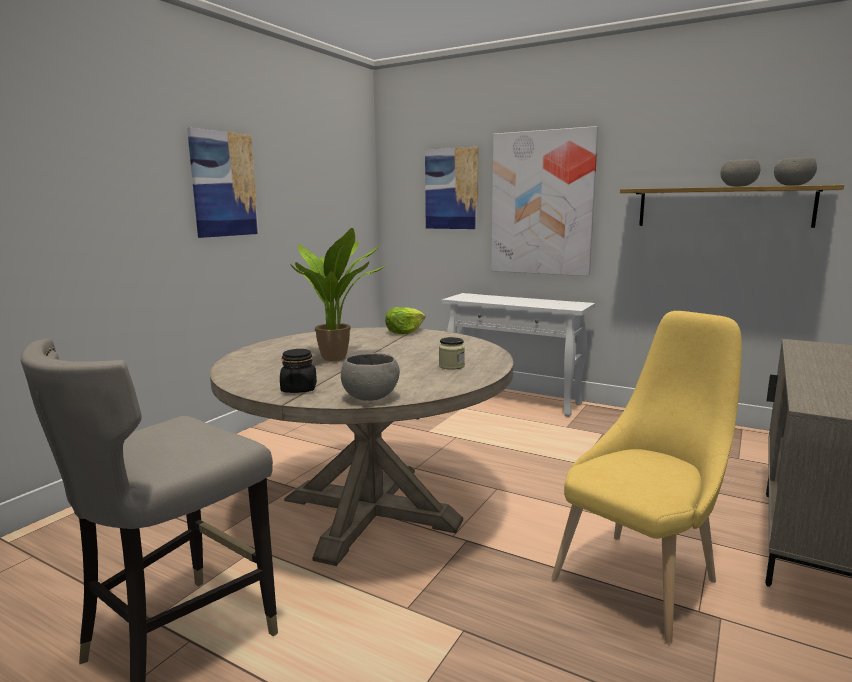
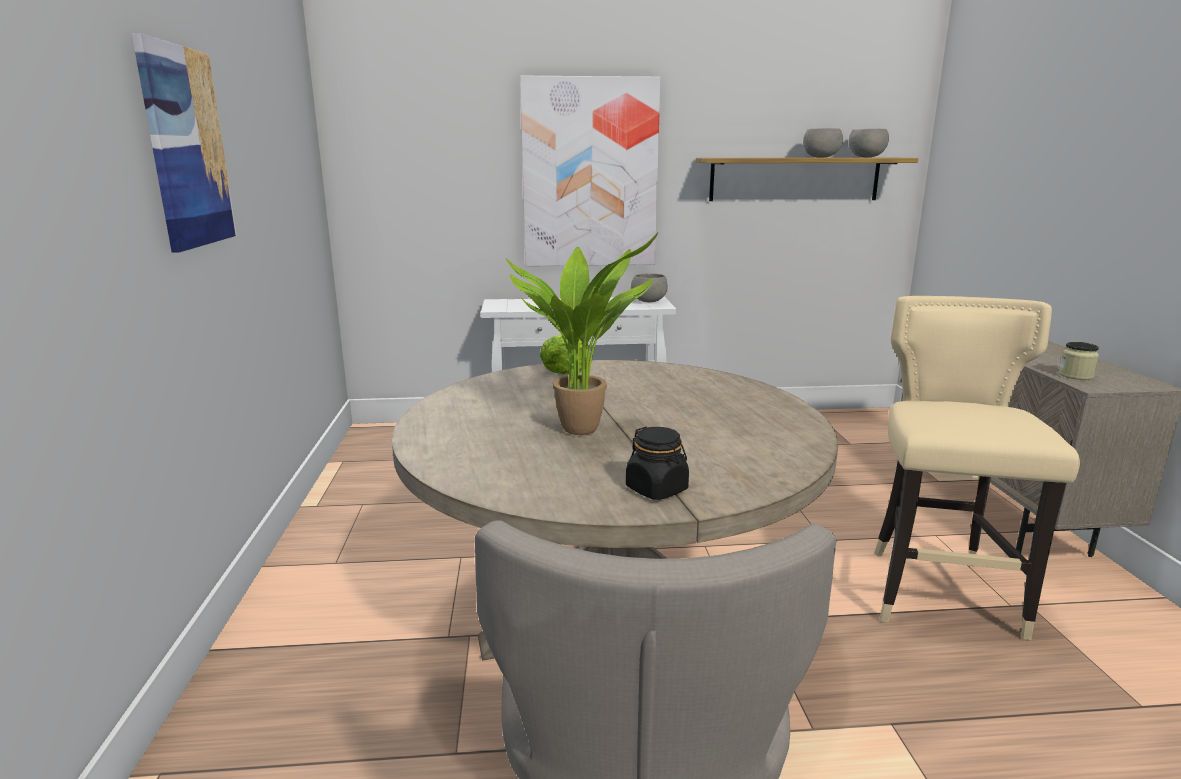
camera: 35 degrees left, 5 degrees up
(370, 397) = (766, 476): grey bowl -> grey bowl (648, 301)
(451, 189) = (455, 152): picture -> none
(451, 366) = (738, 408): jar -> jar (1075, 375)
(642, 577) = (938, 592): yellow chair -> beige stool

